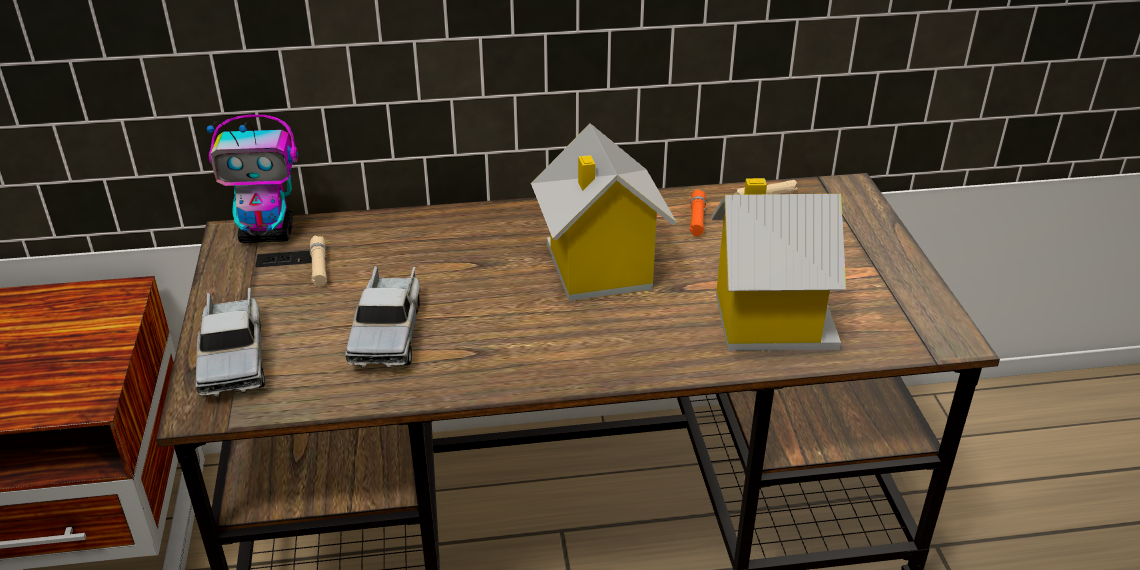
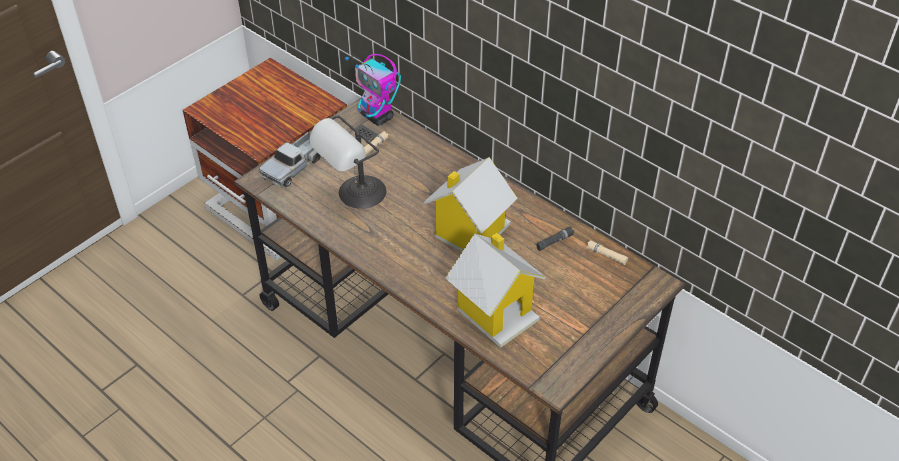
camera: 50 degrees right, 10 degrees up
(388, 331) = (354, 197): toy truck -> table lamp
(697, 218) = (554, 241): orange flashlight -> black flashlight

